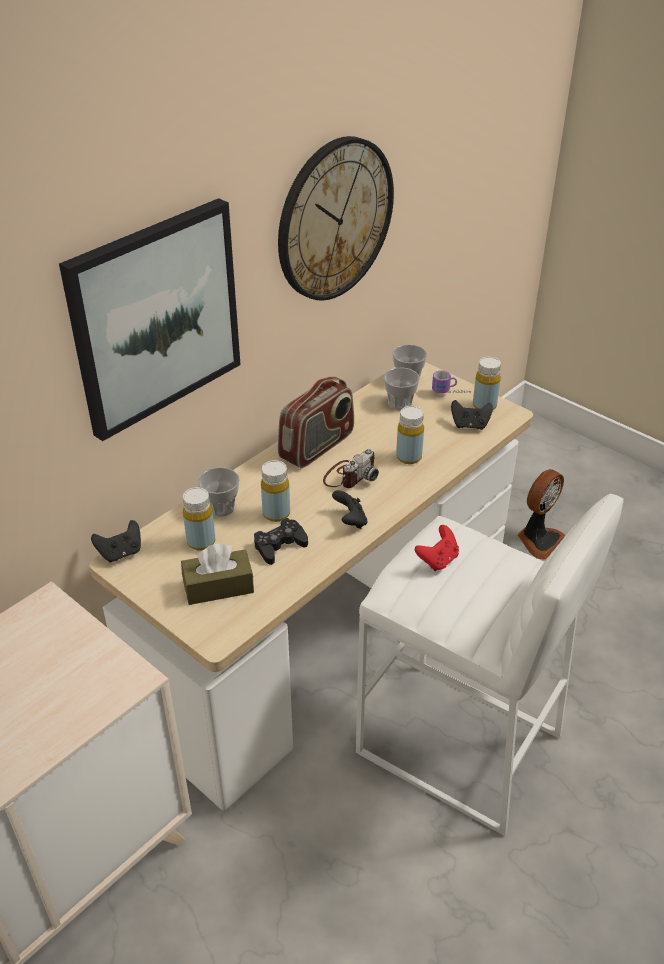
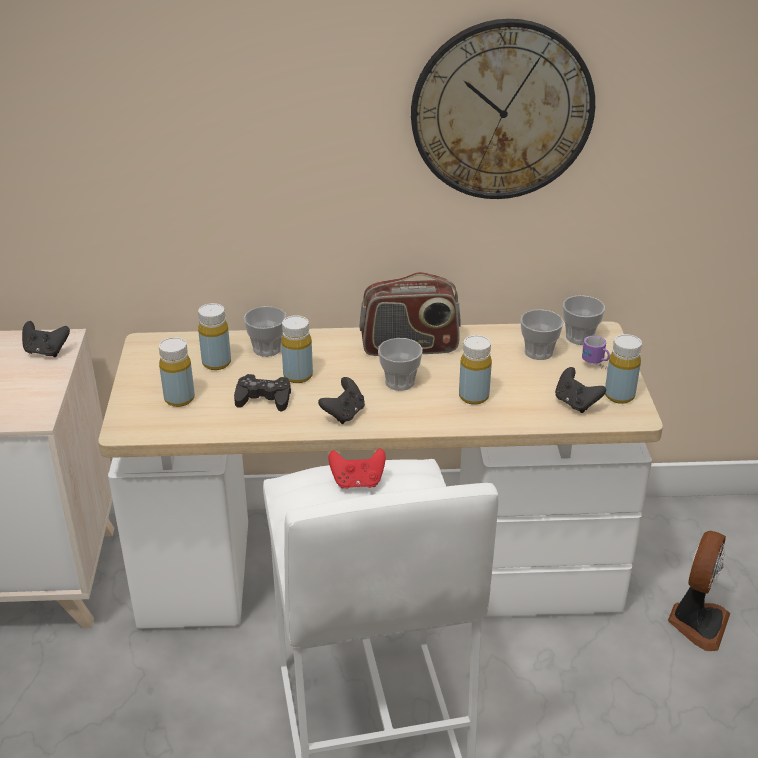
camera: 45 degrees right, 5 degrees down
(121, 553) = (156, 339): black game controller -> black game controller (46, 351)
(155, 317) = (239, 128): picture -> none
(218, 587) = (179, 399): brown tissue box -> yellow bottle
(350, 475) = (399, 382): camera -> cup
(538, 540) = (696, 622): fan -> fan turned 60 degrees counterclockwise

